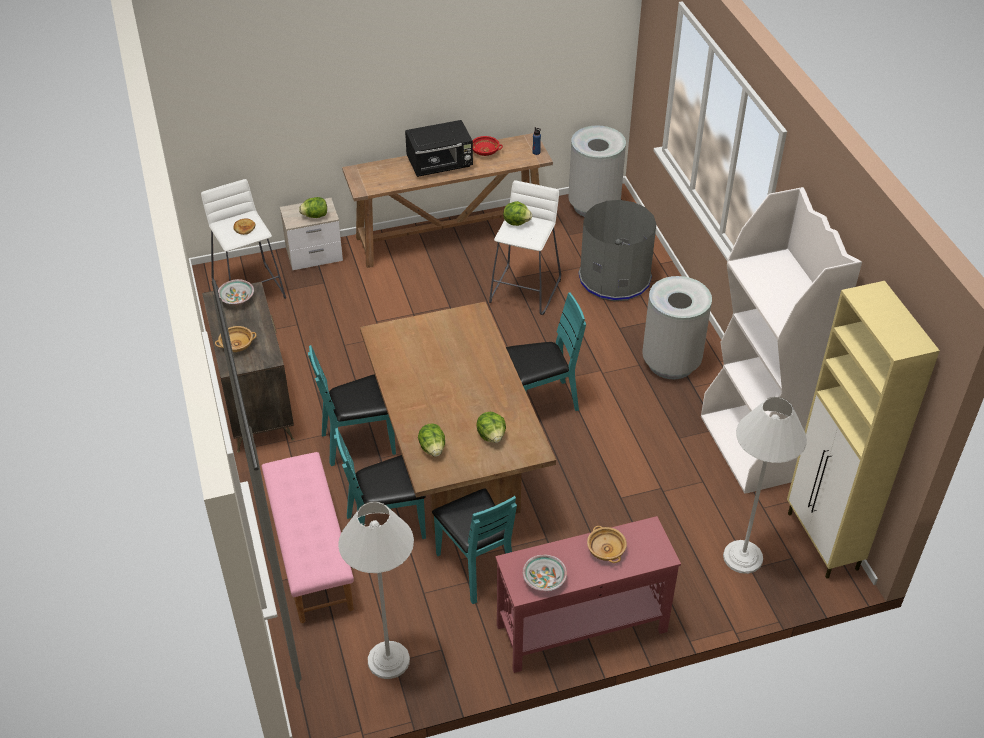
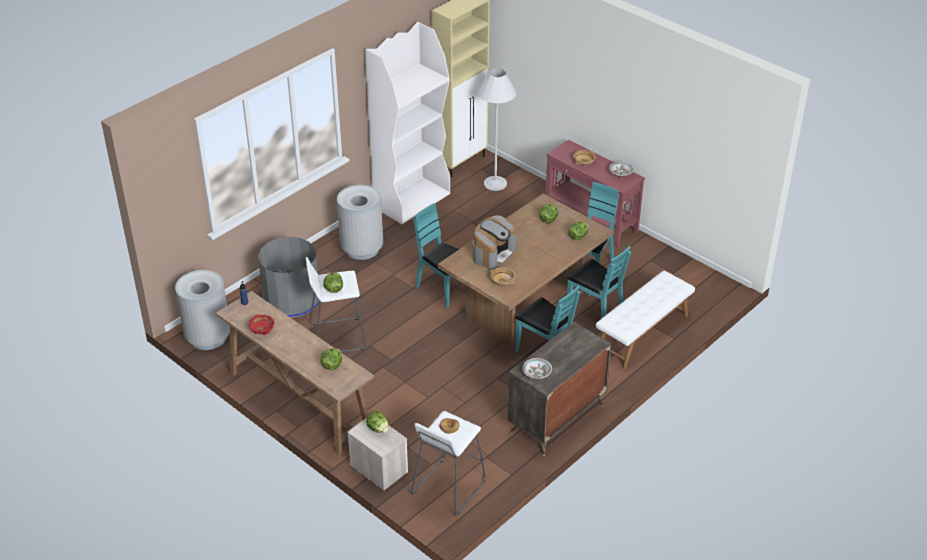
camera: 120 degrees left, 5 degrees down
(236, 345) = (578, 350): beige bowl -> beige bowl (503, 281)
(310, 553) = (643, 334): pink bench -> white bench
(388, 660) = (675, 275): white floor lamp -> none
(391, 177) = (332, 365): none -> lettuce
(440, 165) = (296, 346): black microwave -> none
(464, 354) = (493, 253): none -> coffee machine

